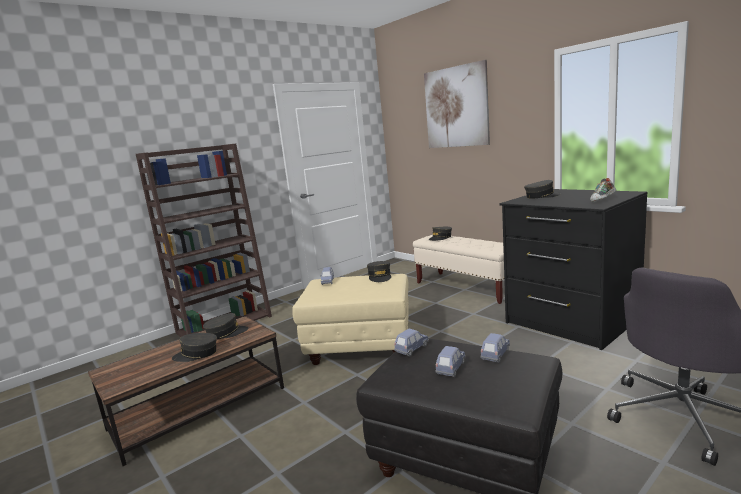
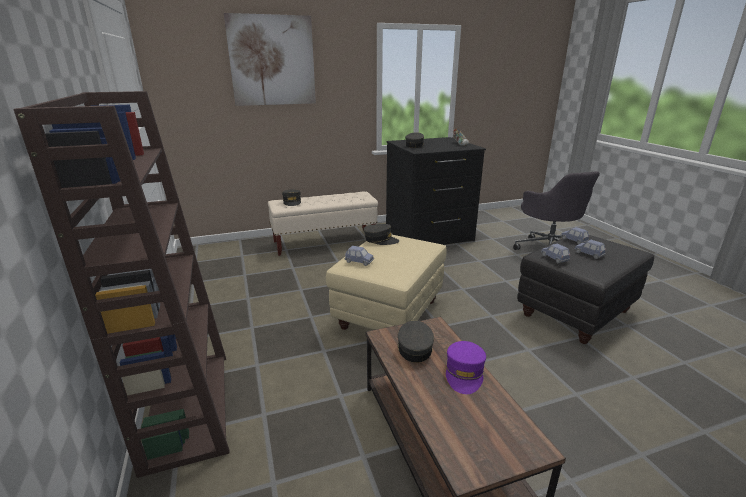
camera: 70 degrees left, 10 degrees up
(196, 354) = (464, 373): grey cap -> purple cap

